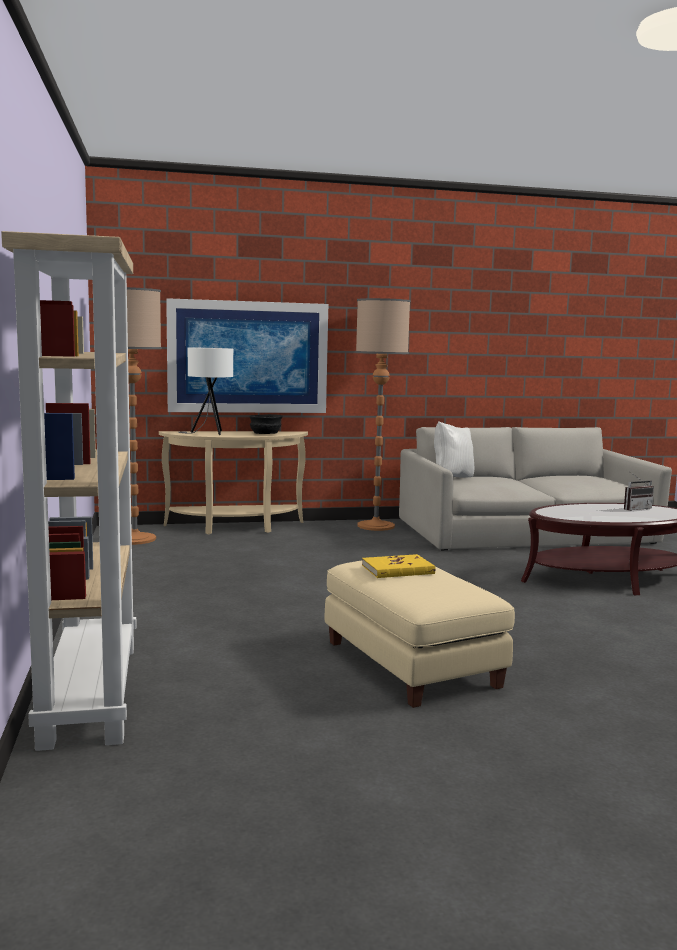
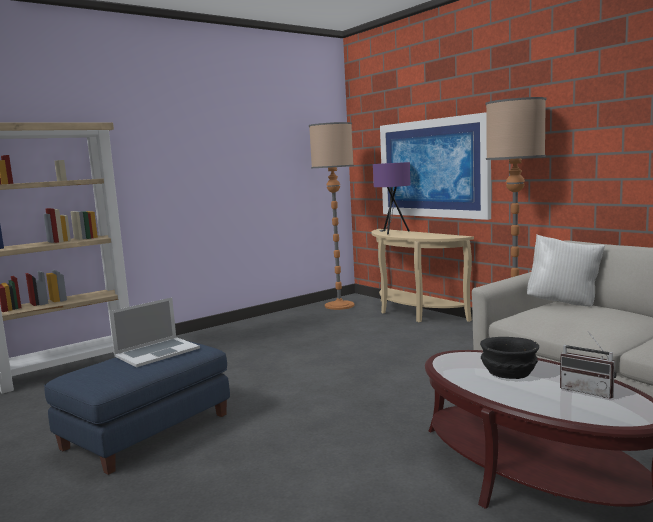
camera: 65 degrees right, 0 degrees up
(208, 433) = (392, 232): white table lamp -> purple table lamp
(265, 433) = (426, 236): black bowl -> black bowl (508, 373)
(398, 569) = (157, 352): yellow book -> laptop
(411, 664) = (146, 431): beige ottoman -> blue ottoman

